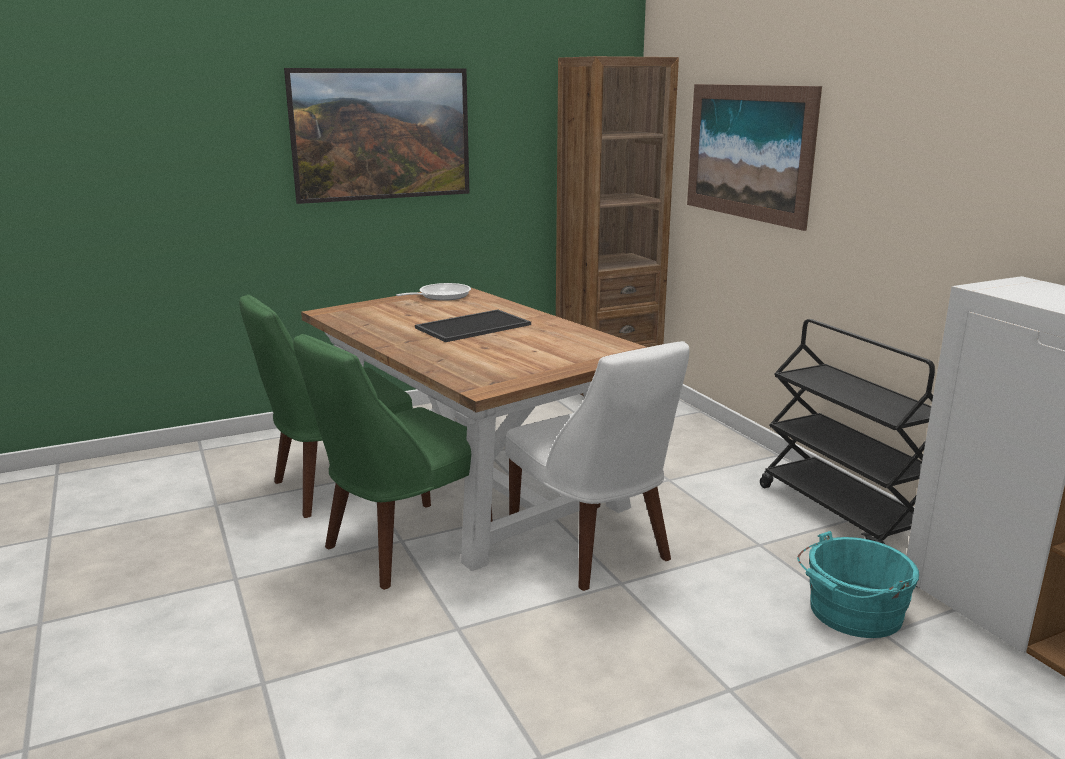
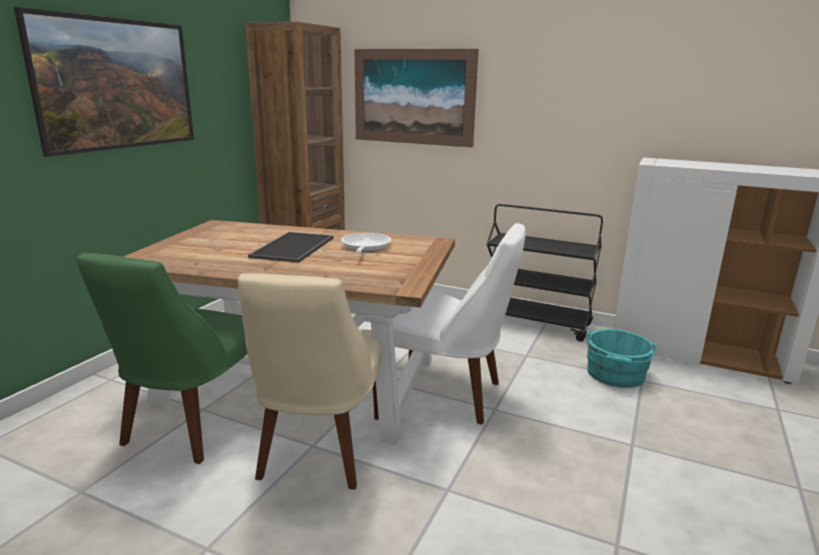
camera: 40 degrees left, 0 degrees up
(401, 546) = (319, 450): green chair -> beige chair
(440, 296) = (213, 231): frying pan -> frying pan (365, 247)

